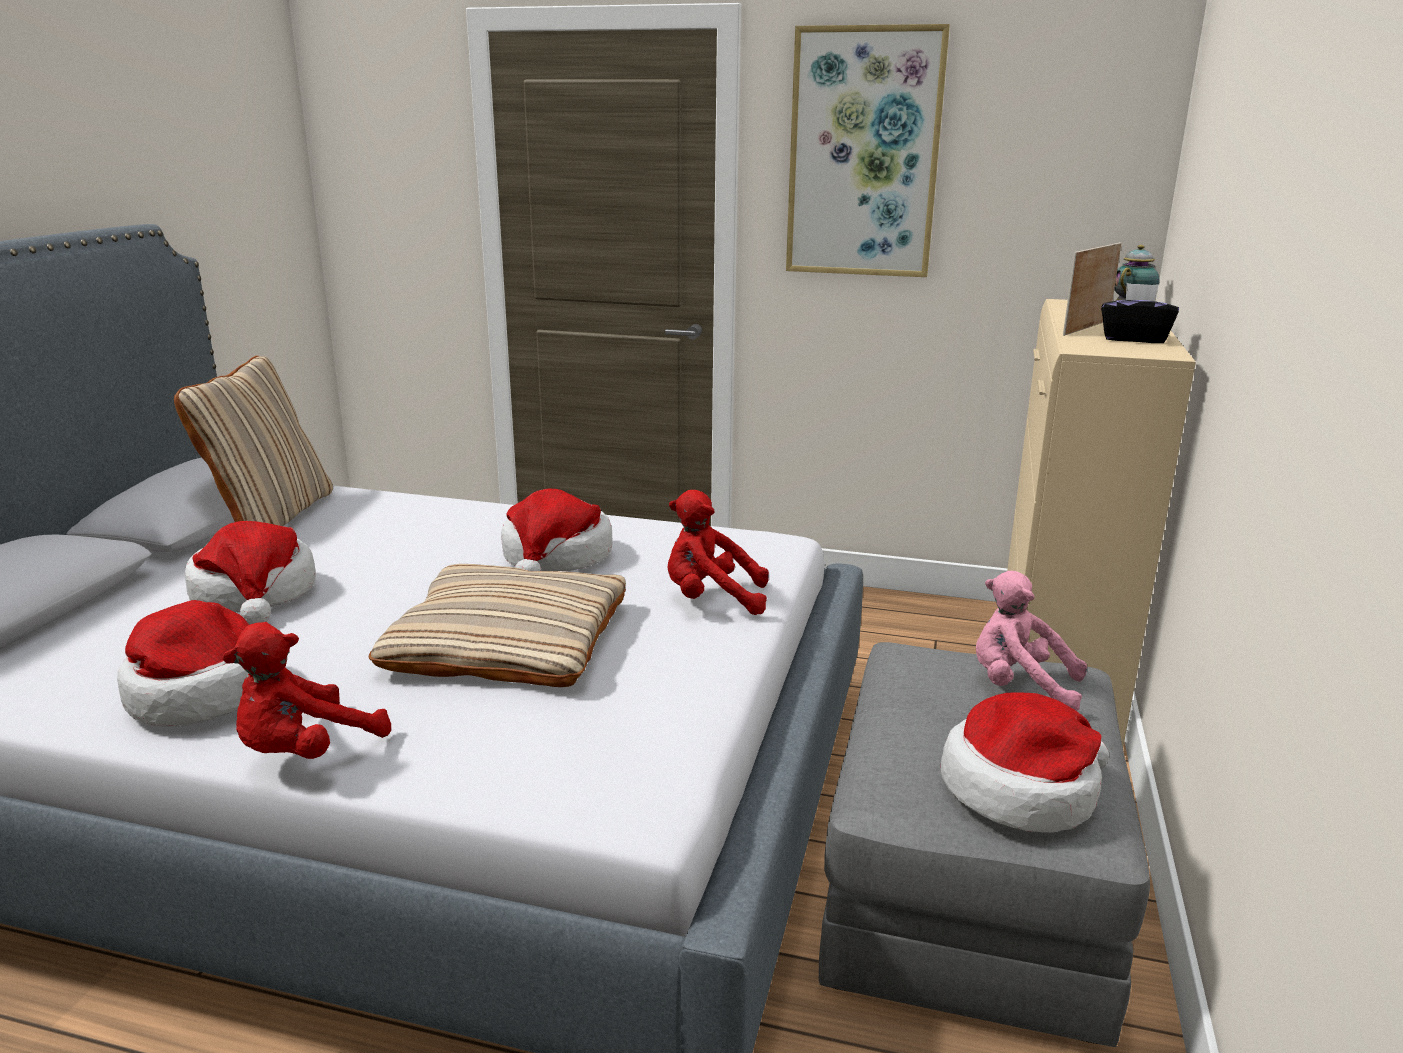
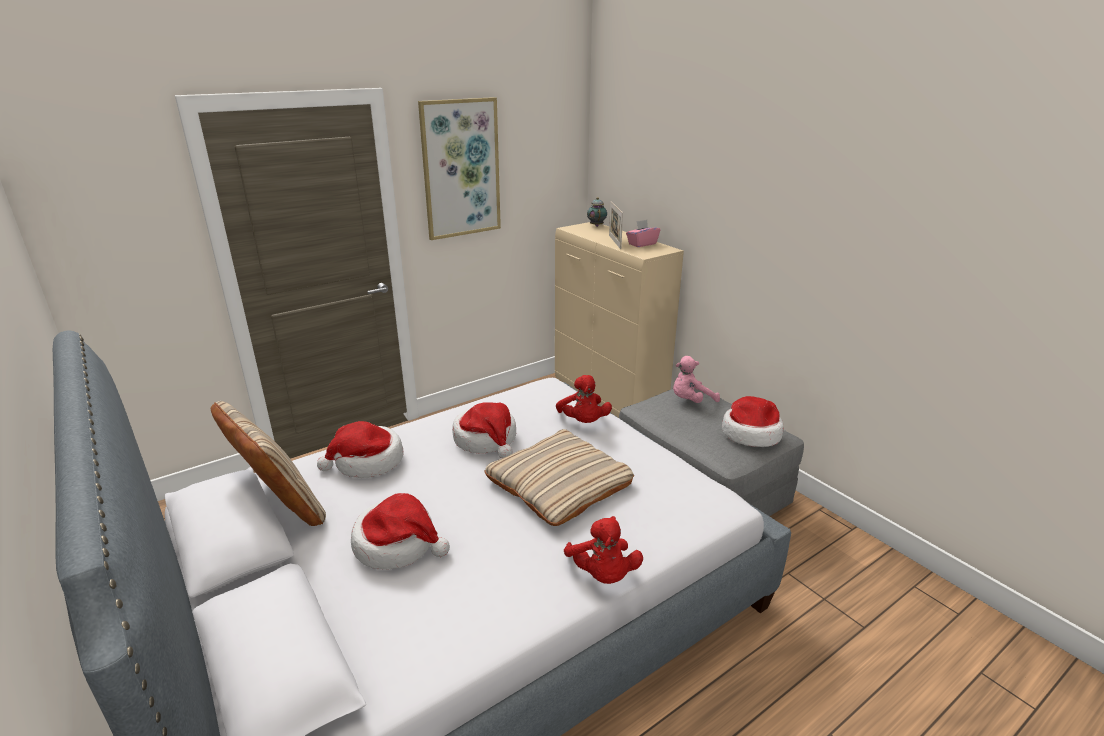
camera: 50 degrees left, 5 degrees up
(200, 693) = (503, 594): hat -> hat (367, 462)
(711, 600) = (583, 422): red plush toy -> red plush toy turned 60 degrees counterclockwise
(1133, 339) = (642, 244): black tissue box -> pink tissue box

